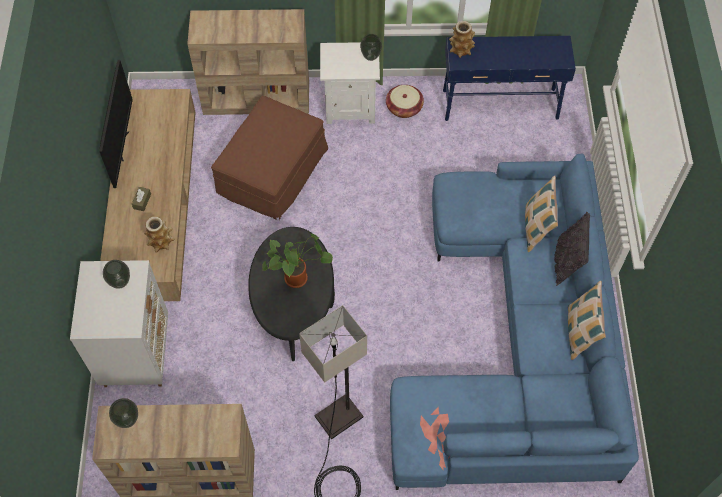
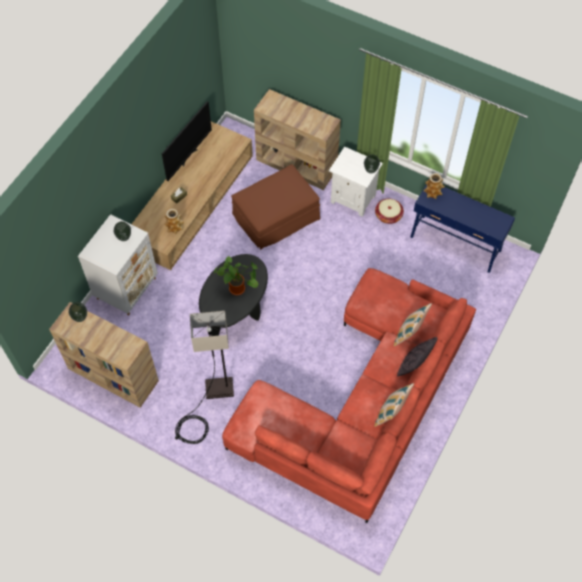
camera: 30 degrees right, 0 degrees up
(518, 341) = (361, 402): blue sofa -> red sofa

